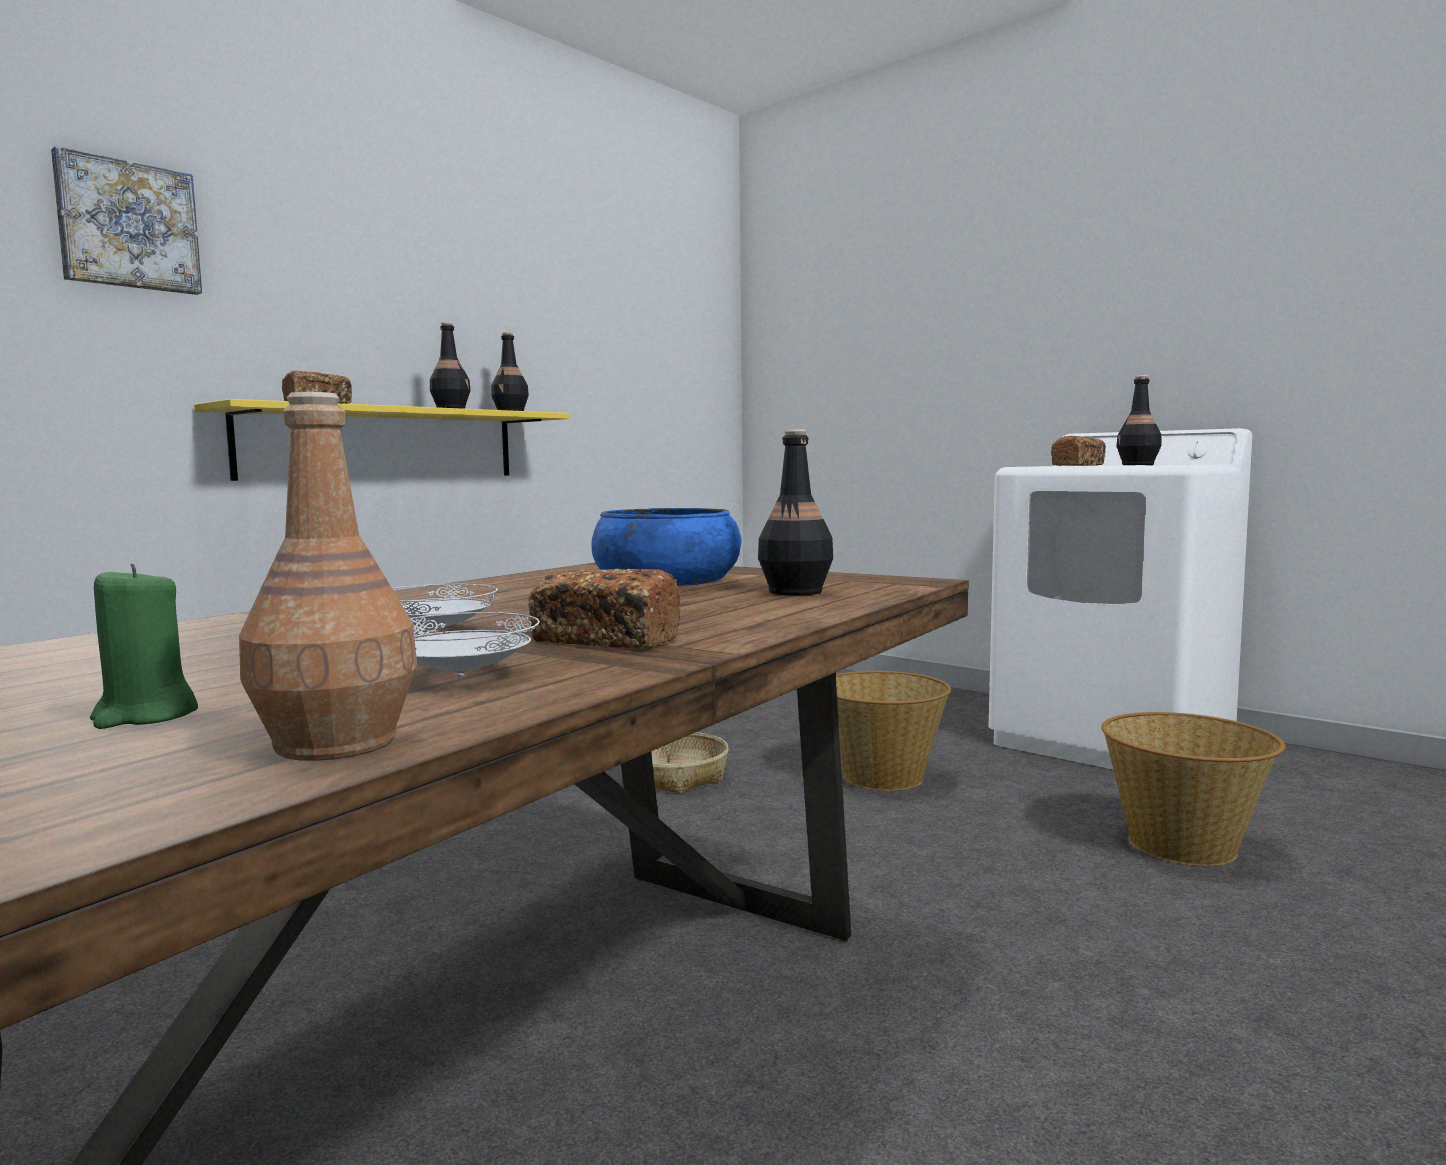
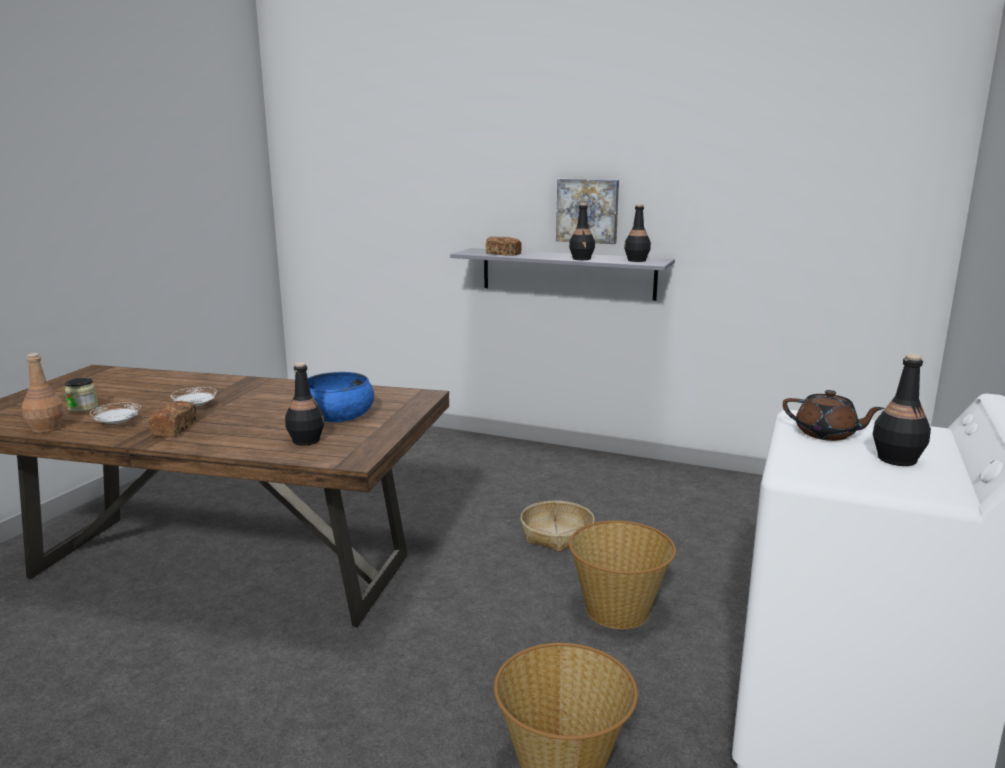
camera: 70 degrees right, 10 degrees up
(128, 226) = (449, 161): picture -> picture (588, 210)
(145, 716) = (83, 408): green candle -> jar
(383, 444) = (567, 273): yellow shelf -> grey shelf
(1077, 465) = (826, 434): bread -> brown teapot

